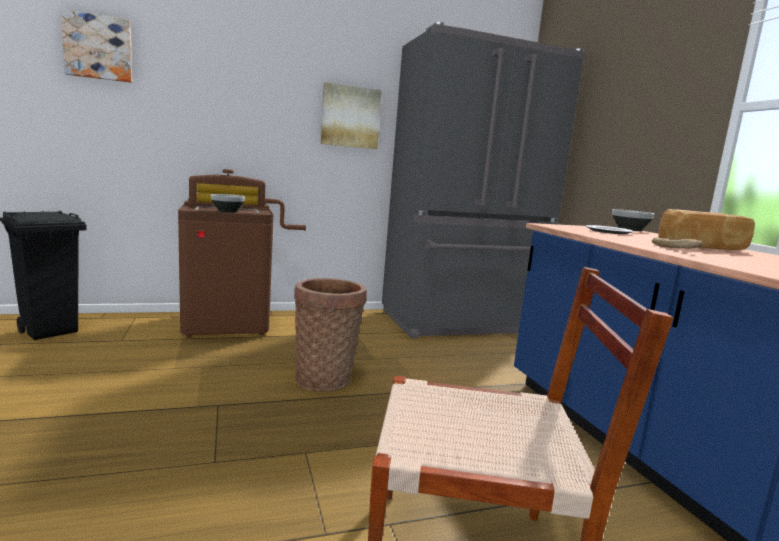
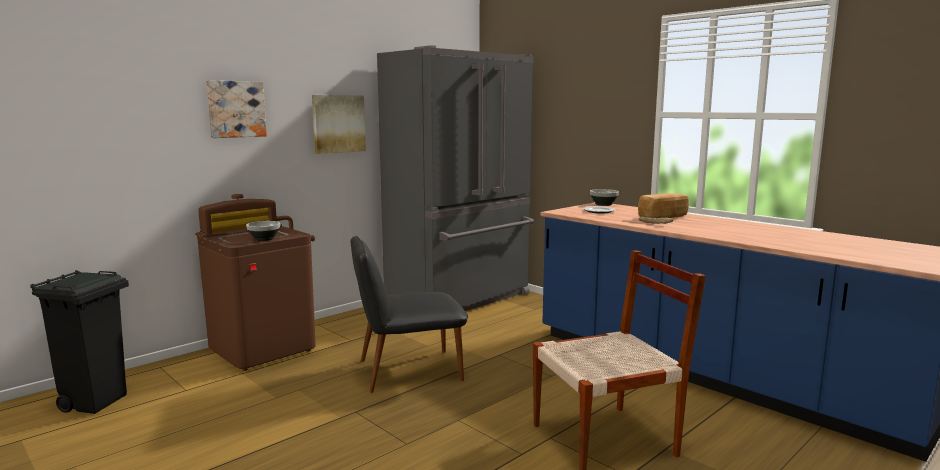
camera: 25 degrees left, 0 degrees up
(98, 48) = (88, 87): picture -> picture (236, 109)
(325, 378) = (410, 370): basket -> black chair

